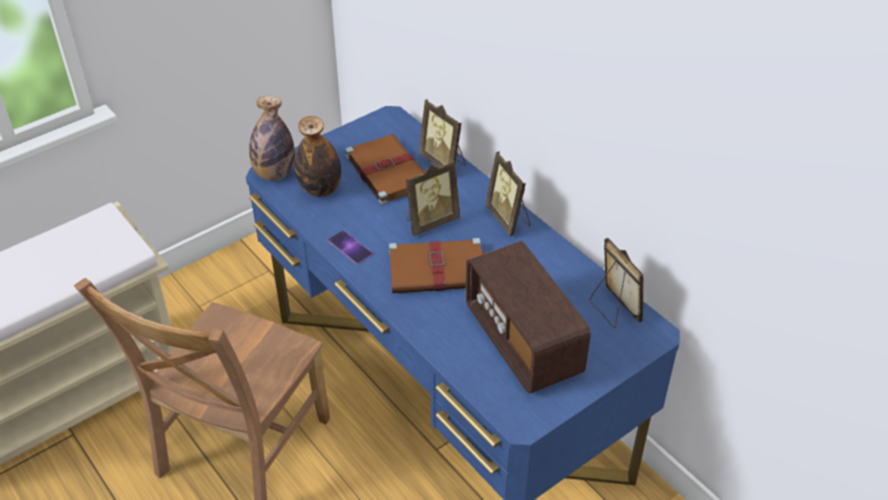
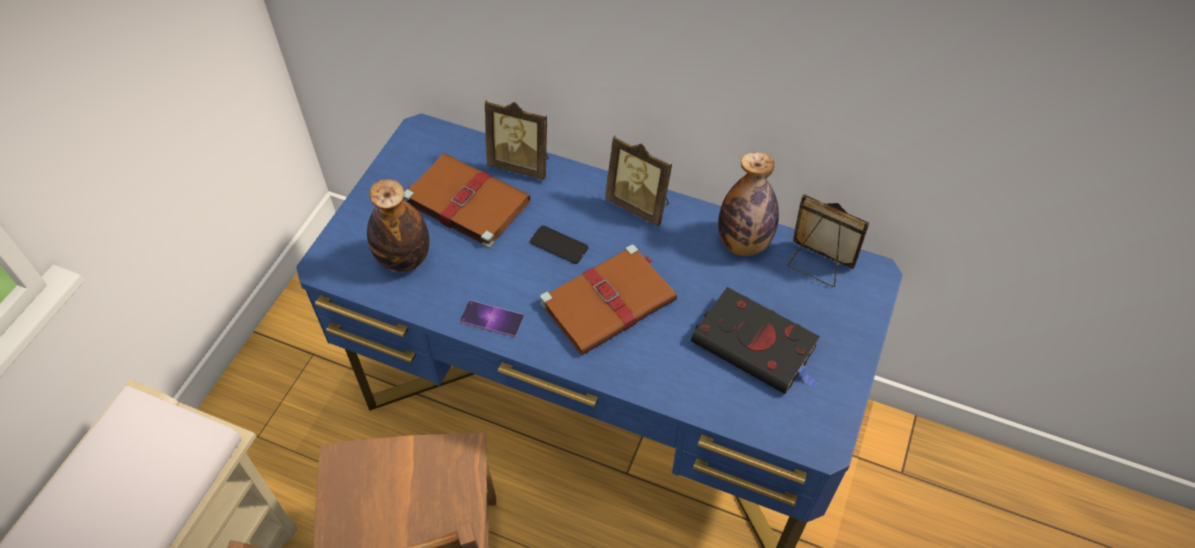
camera: 30 degrees left, 10 degrees up
(274, 174) = (333, 262): bottle -> bottle (743, 243)
(430, 221) = (559, 245): picture frame -> phone
(523, 341) = (757, 346): radio -> black book

